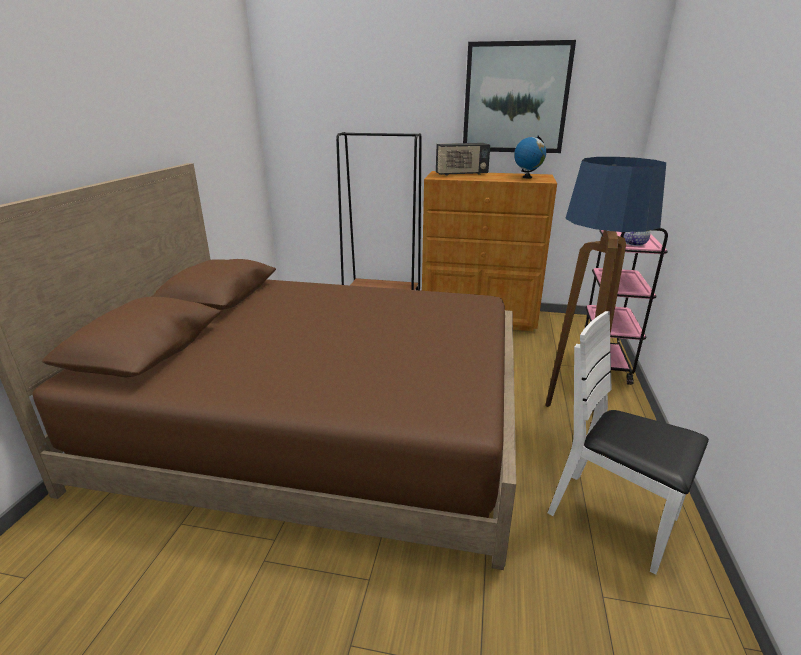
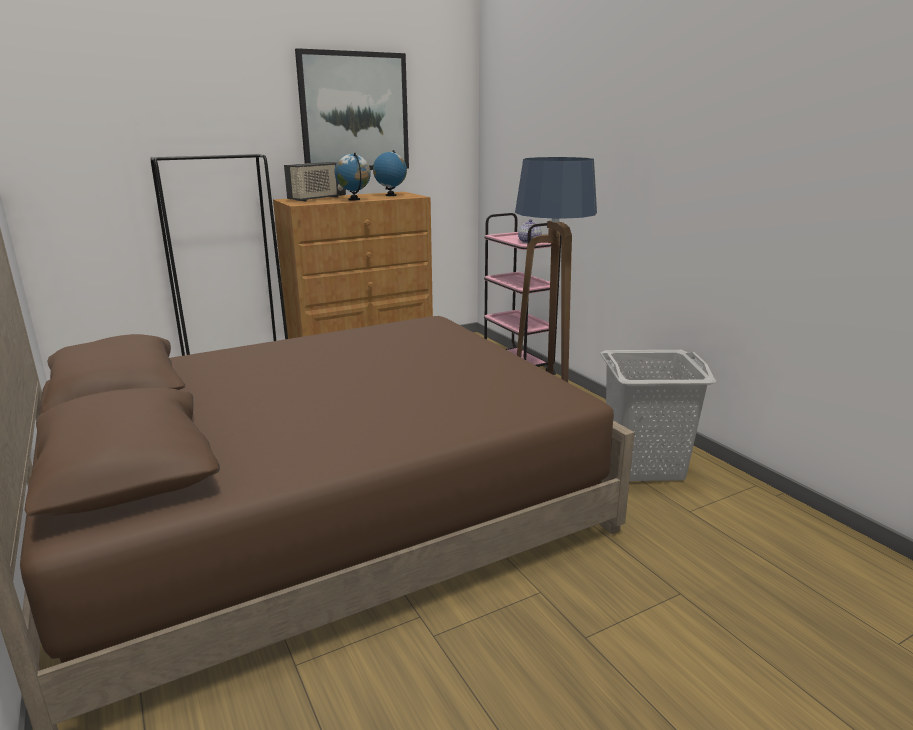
camera: 40 degrees left, 5 degrees down
(486, 178) = (354, 199): none -> globe
(613, 518) = (643, 465): white chair -> grey laundry basket

